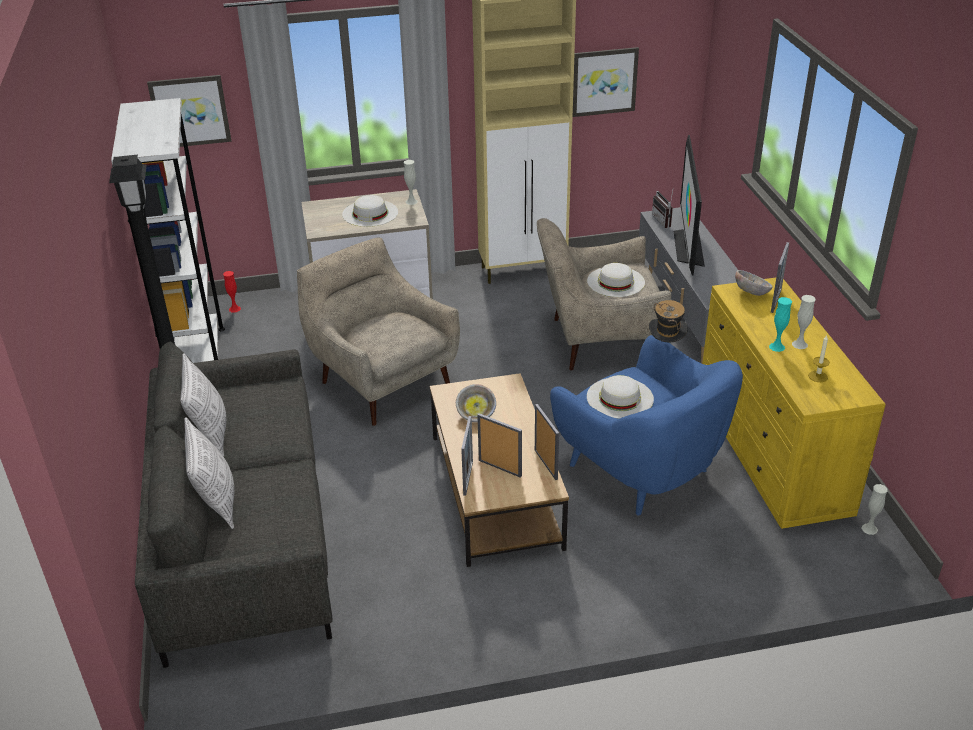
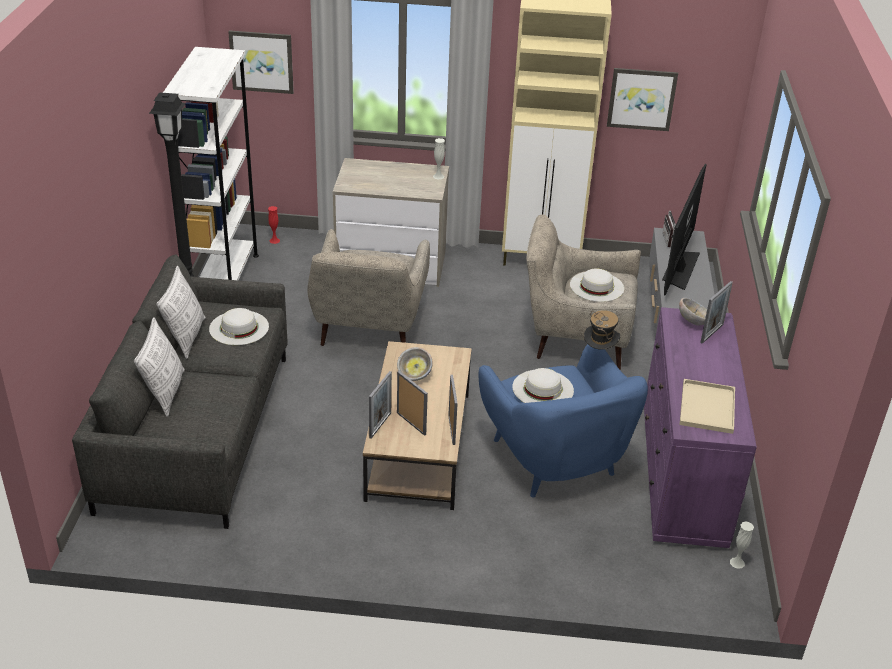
camera: 15 degrees right, 0 degrees up
(370, 213) = (397, 179): white hat -> white hat (239, 327)
(382, 381) = (368, 330): beige armchair -> beige armchair turned 150 degrees counterclockwise
(771, 454) = (682, 475): yellow dresser -> purple dresser
(777, 347) = (686, 374): turquoise vase -> none
(799, 344) = (709, 377): white vase -> none
(818, 376) = (708, 408): candle -> beige tray

